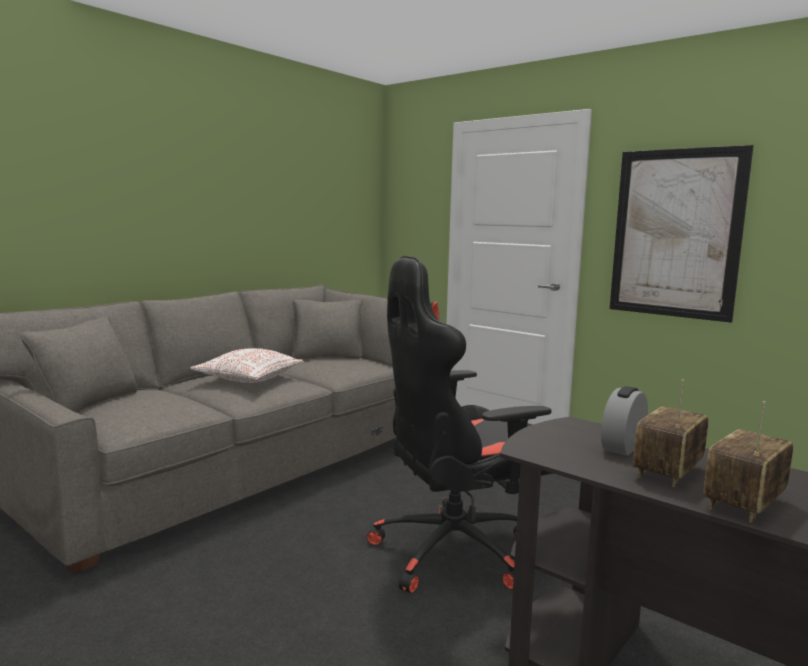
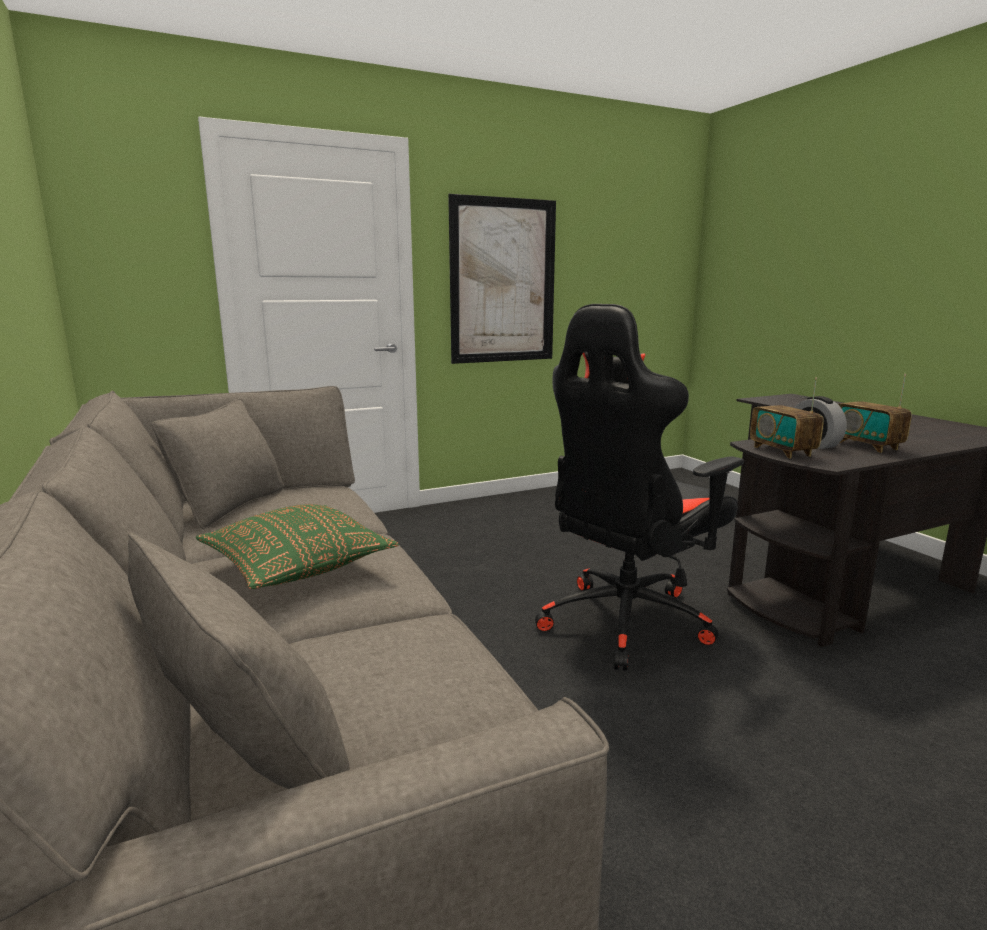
camera: 65 degrees left, 5 degrees up
(249, 379) = (297, 566): white pillow -> green pillow
(464, 550) = (634, 617): black office chair -> black office chair turned 45 degrees clockwise
(744, 504) = (920, 444): radio -> radio (782, 451)

